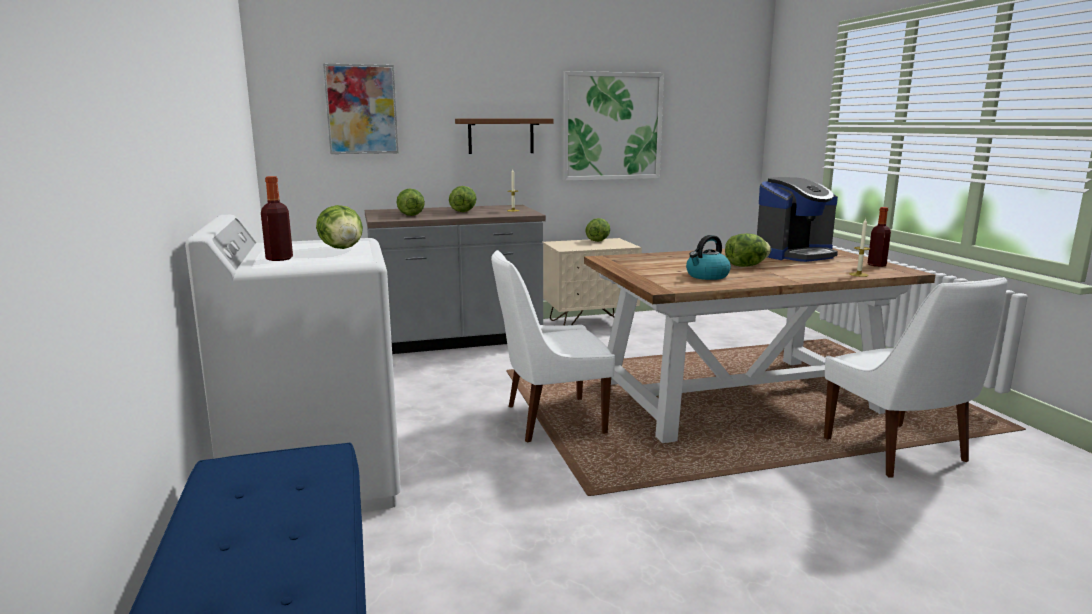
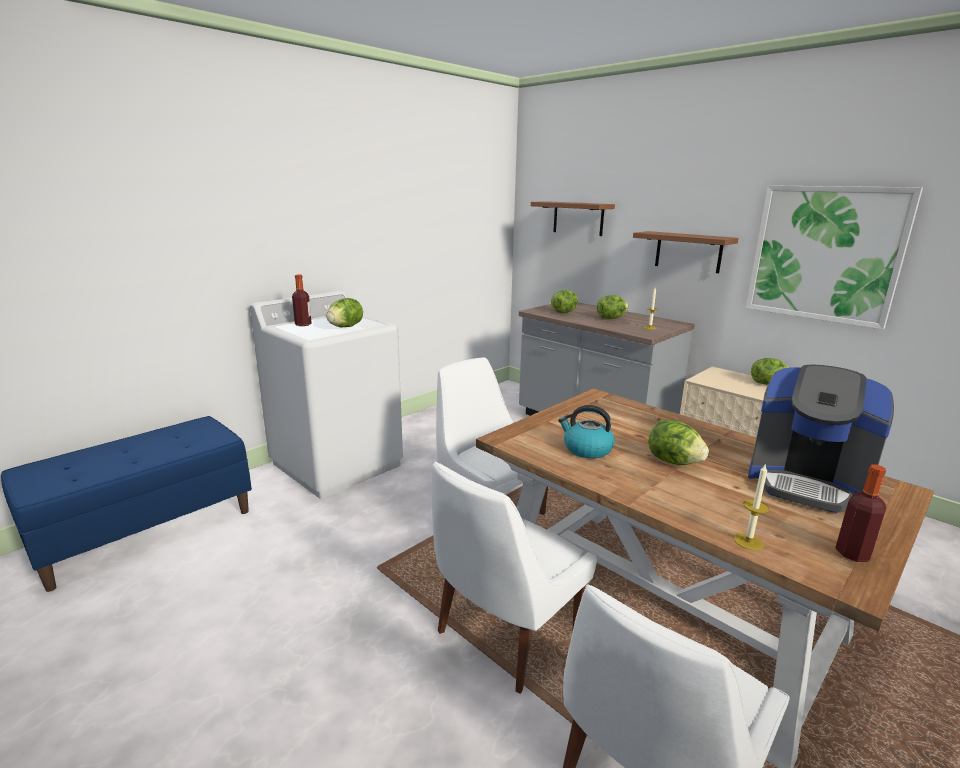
camera: 60 degrees right, 5 degrees up
(361, 109) = (578, 218): picture -> brown shelf
(735, 458) = (504, 636): none -> white chair

